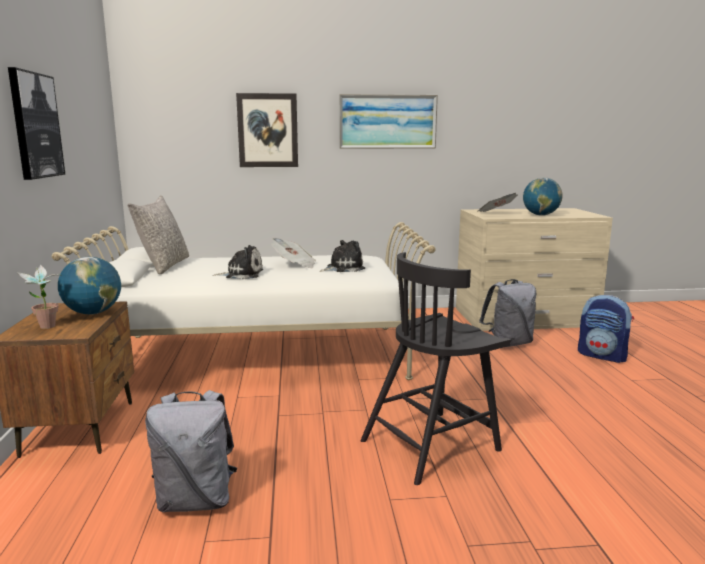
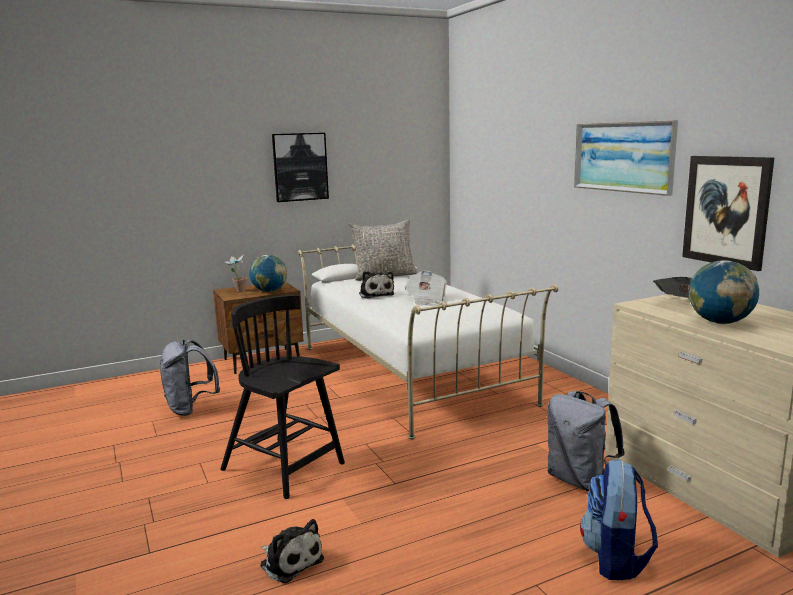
camera: 70 degrees right, 0 degrees up
(268, 130) = (527, 163): picture -> picture (726, 211)
(343, 268) = (433, 313): plush toy -> plush toy (290, 561)

